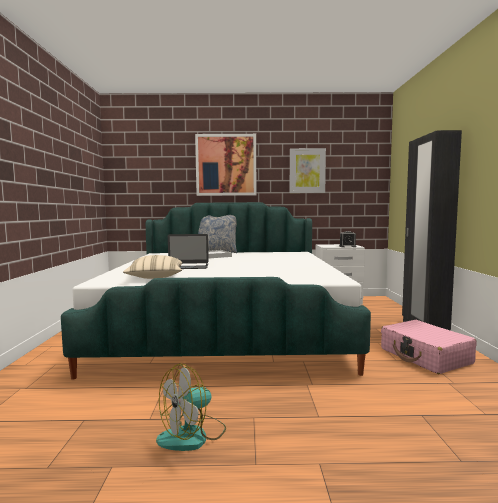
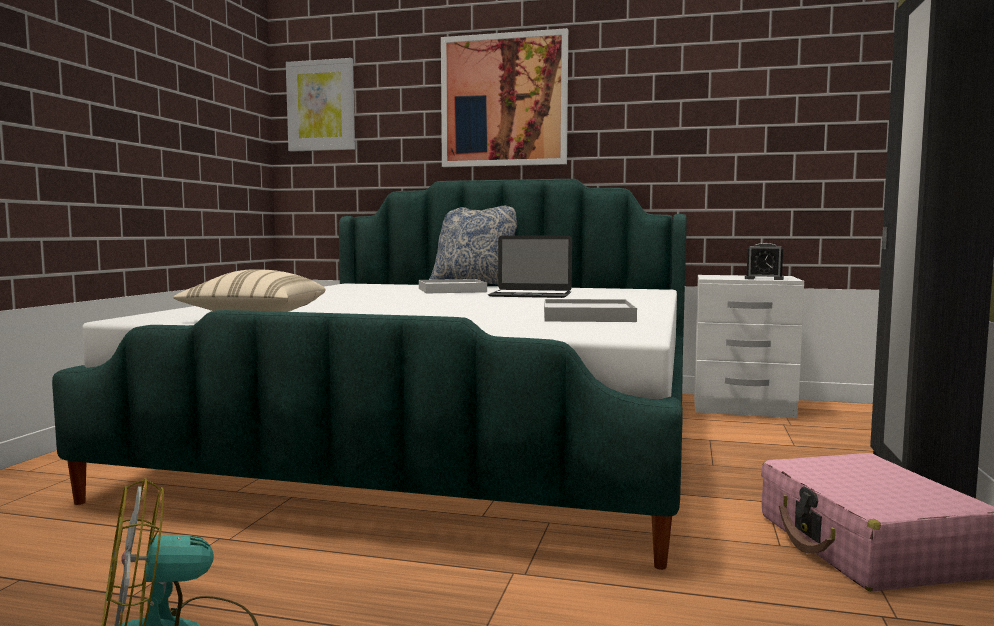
camera: 15 degrees right, 0 degrees up
(187, 266) = (359, 303): laptop -> laptop (530, 294)
(303, 270) = (587, 316): none -> white tray
(307, 171) = (682, 106): picture -> picture (321, 106)

